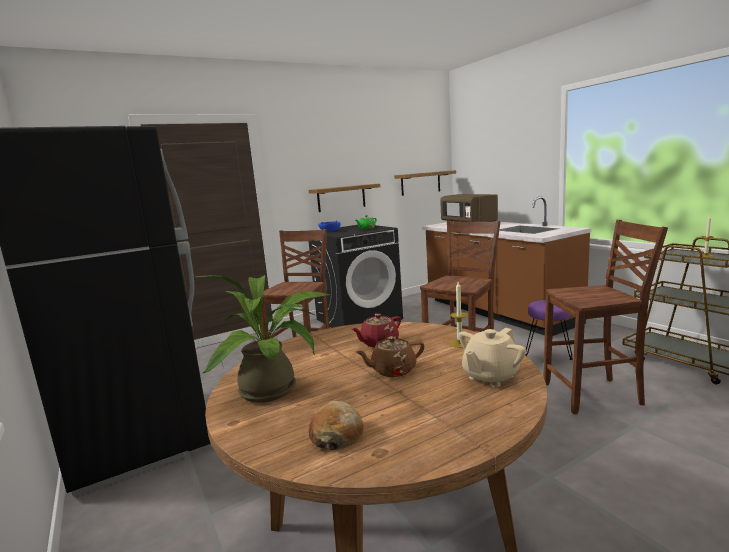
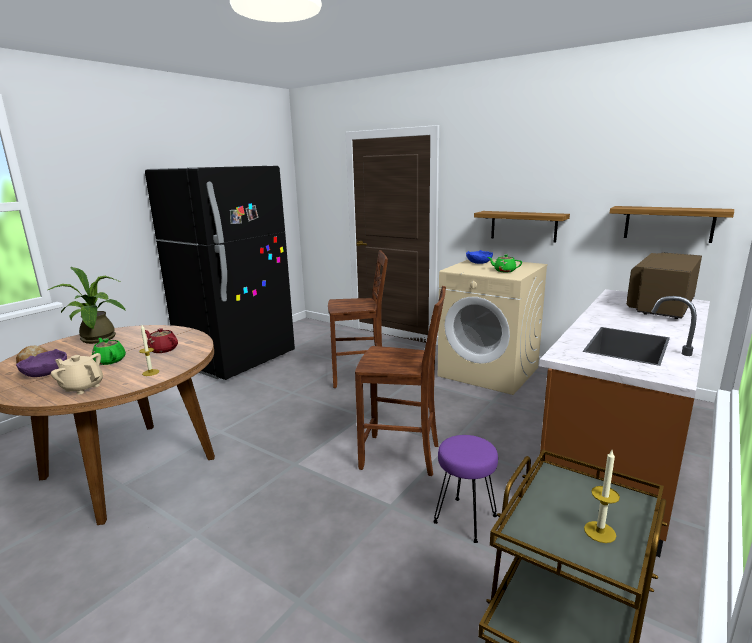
camera: 65 degrees right, 5 degrees up
(359, 319) = (489, 372): black washing machine -> beige washing machine
(392, 370) = (110, 360): brown teapot -> green teapot
(411, 414) = (45, 373): none -> purple bowl
(594, 395) = (368, 566): brown chair -> none

